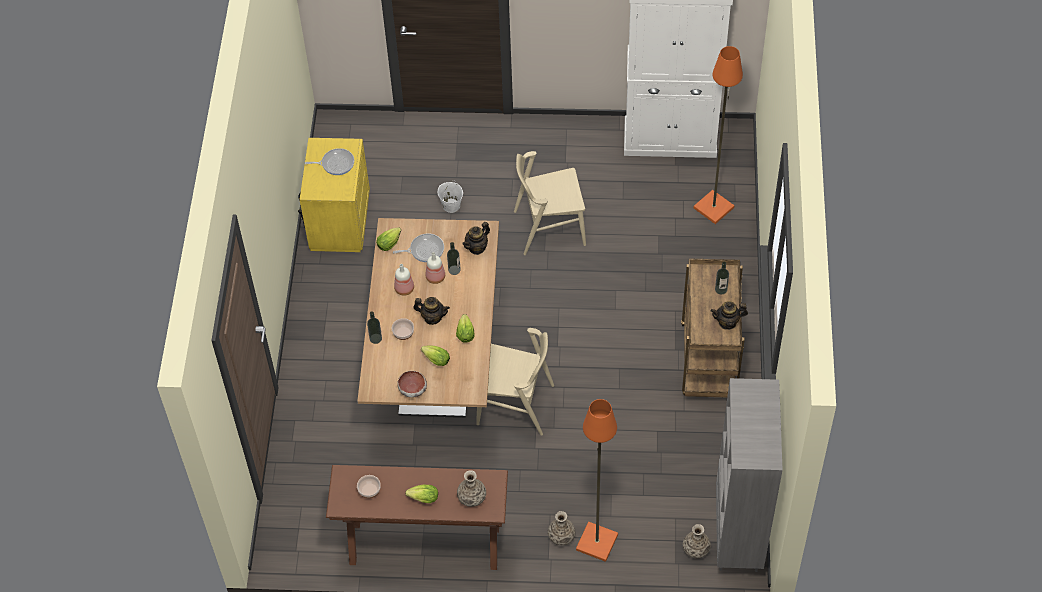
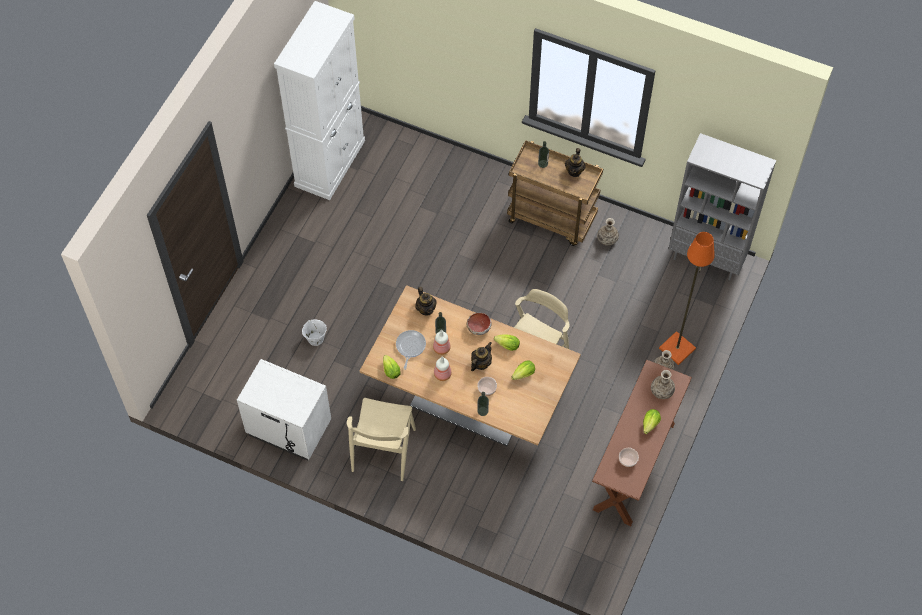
camera: 70 degrees left, 5 degrees up
(336, 163) = (277, 387): frying pan -> none
(338, 221) = (288, 429): yellow nightstand -> white nightstand
(413, 389) = (544, 399): bowl -> bowl (479, 327)
(549, 227) = (374, 277): beige chair -> beige chair (383, 450)
(696, 549) = (707, 288): vase -> vase (607, 239)
(714, 207) = (412, 160): orange floor lamp -> none

